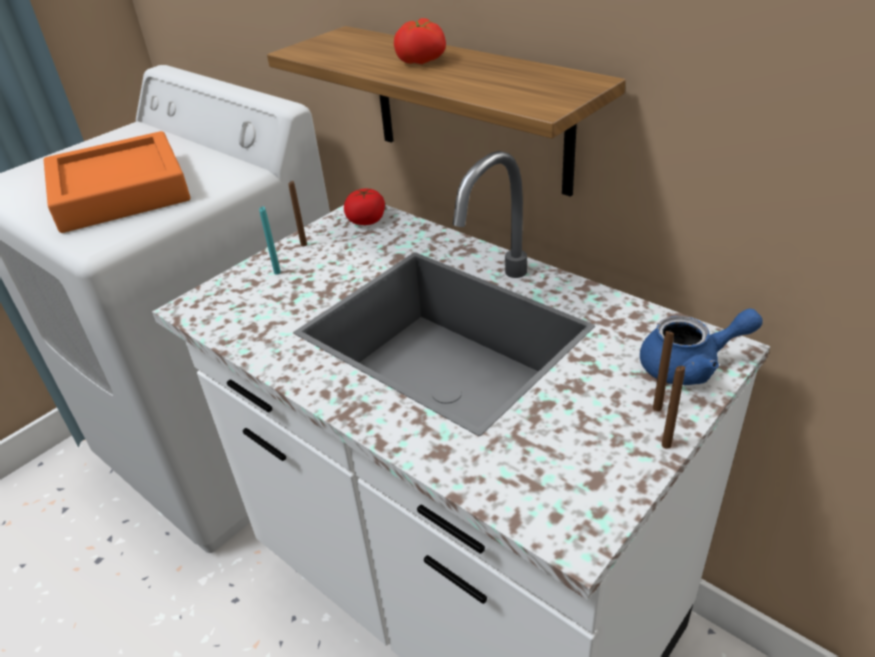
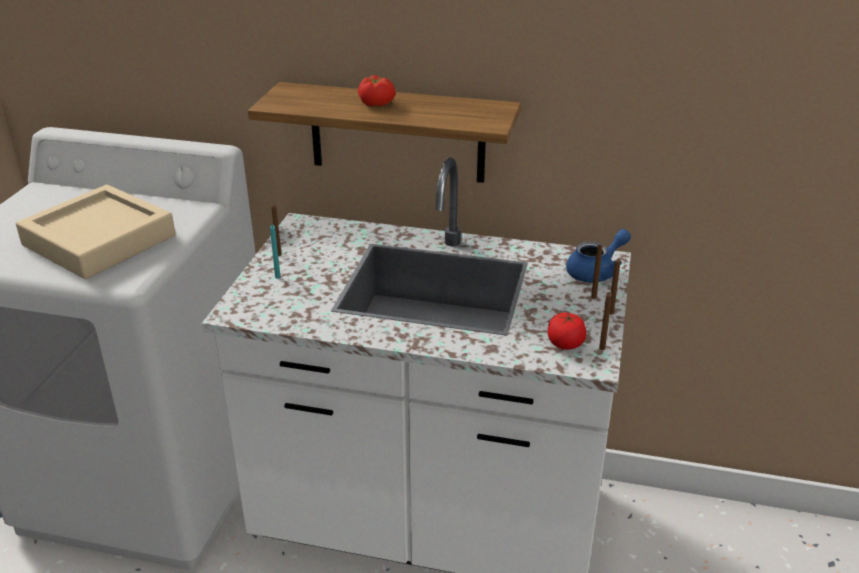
camera: 30 degrees left, 5 degrees down
(120, 192) = (99, 240): orange tray -> beige tray
(366, 220) = (312, 229): tomato -> tomato (565, 343)
(607, 508) = (602, 348): none -> brown candle

